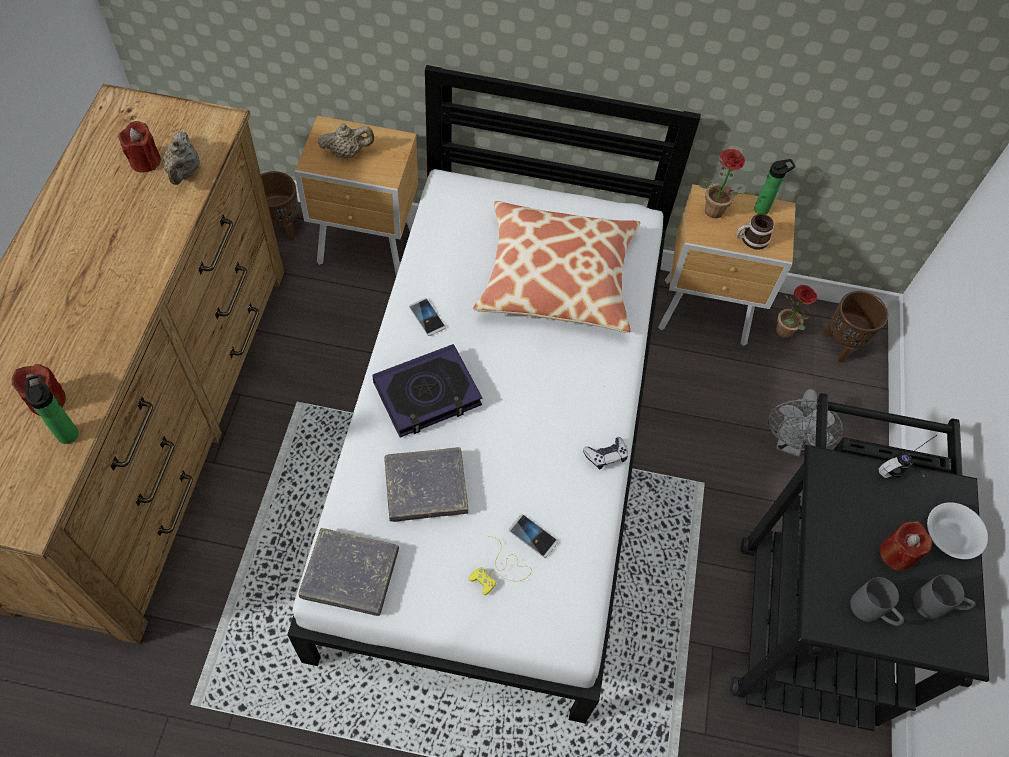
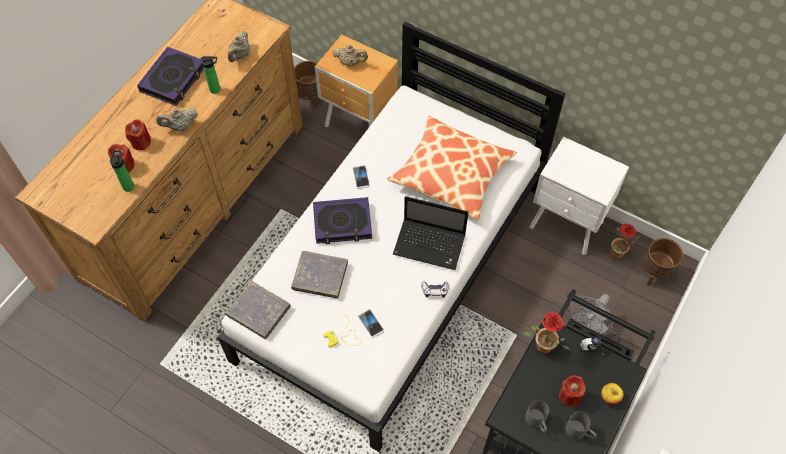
camera: 25 degrees right, 0 degrees up
(83, 236) = (173, 79): none -> book
(125, 310) = (180, 127): none -> beige teapot
(145, 161) = (221, 43): red candle -> red candle (141, 142)
(572, 389) = (431, 245): none -> laptop
(706, 314) = (567, 227): brown nightstand -> white nightstand
(711, 213) = (567, 159): potted plant -> potted plant (541, 348)
(750, 239) = (586, 183): mug -> none
(763, 209) = (604, 165): bottle -> bottle (216, 89)
(950, 536) = (610, 397): white bowl -> apple

